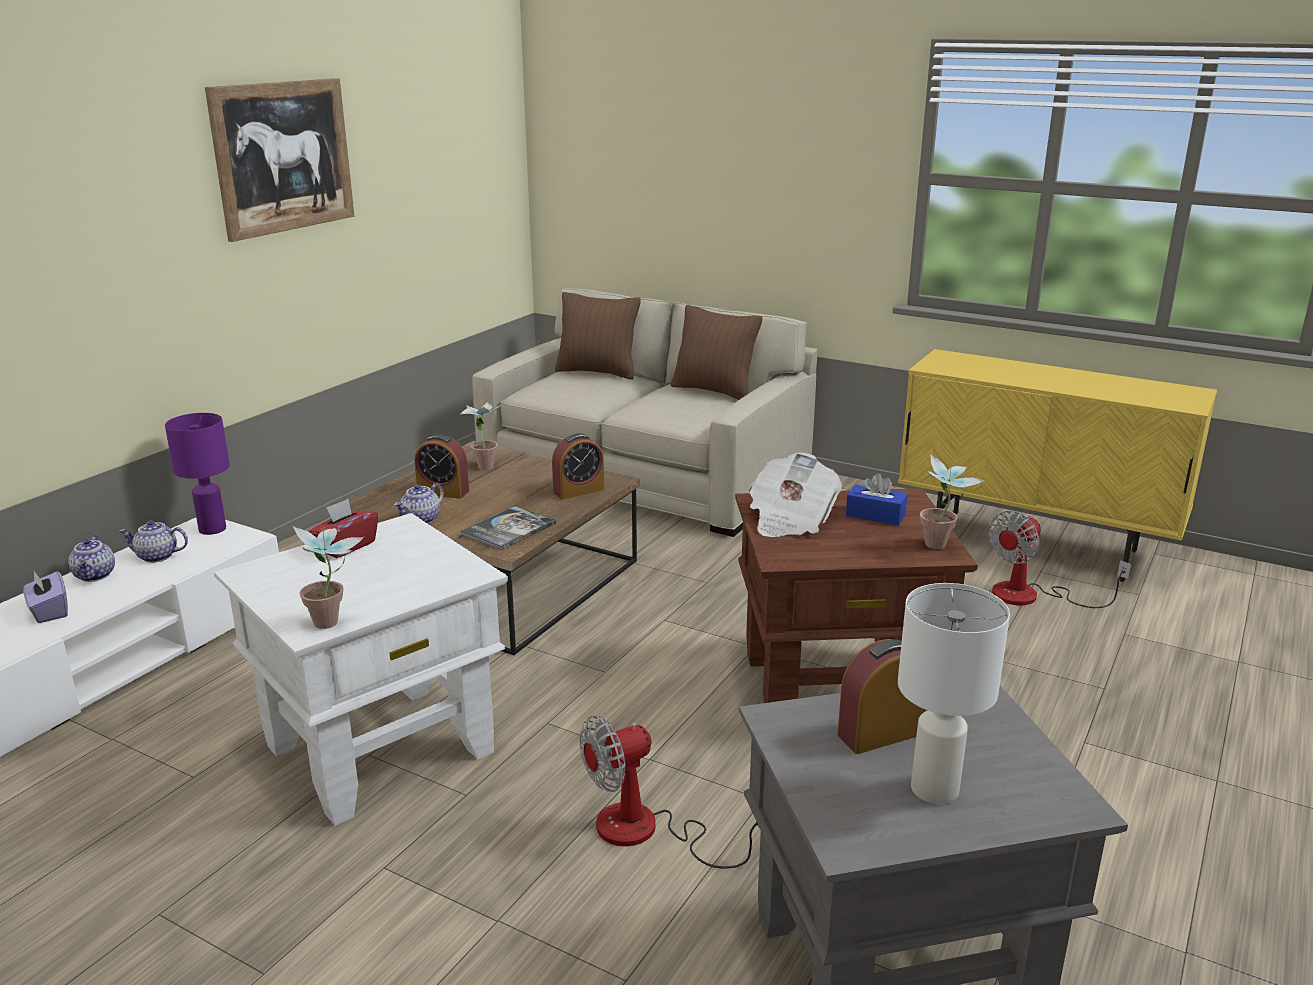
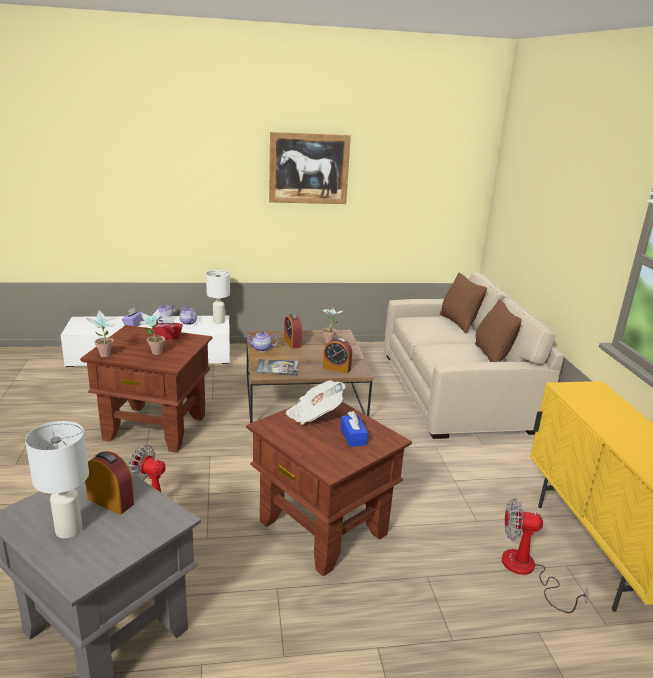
camera: 50 degrees right, 0 degrees up
(212, 529) = (219, 321): purple table lamp -> white table lamp
(381, 749) = (155, 428): white side table -> brown side table
(941, 547) = (337, 467): potted plant -> potted plant (154, 354)

